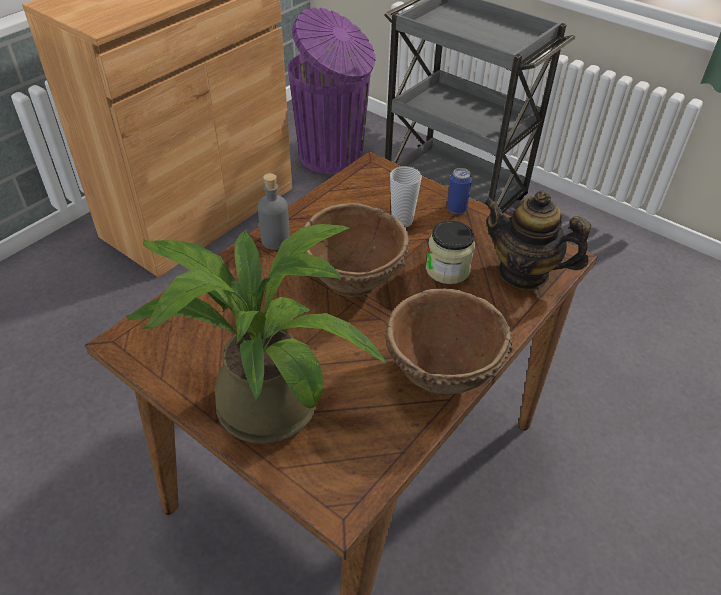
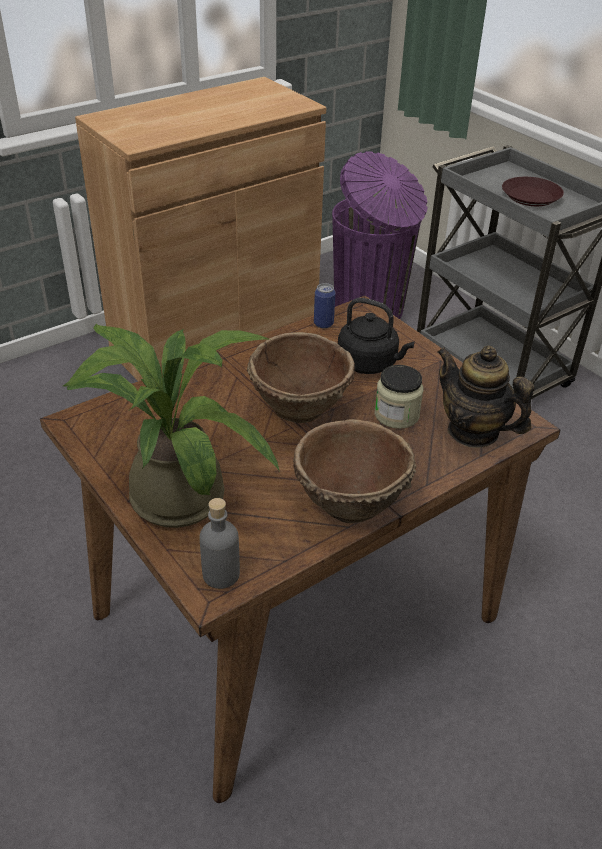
camera: 15 degrees right, 5 degrees down
(275, 240) = (240, 361): grey bottle -> grey bottle (221, 574)
(402, 221) = (370, 364): cup -> black kettle
(456, 208) = (430, 361): can -> can (323, 324)
(480, 33) = (530, 196): none -> brown plate

